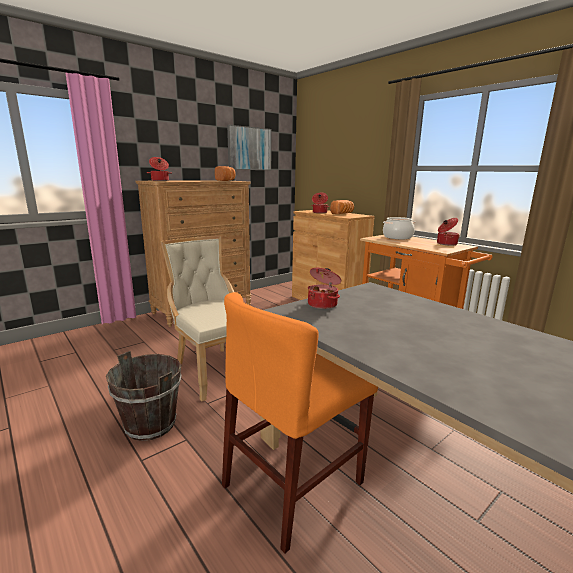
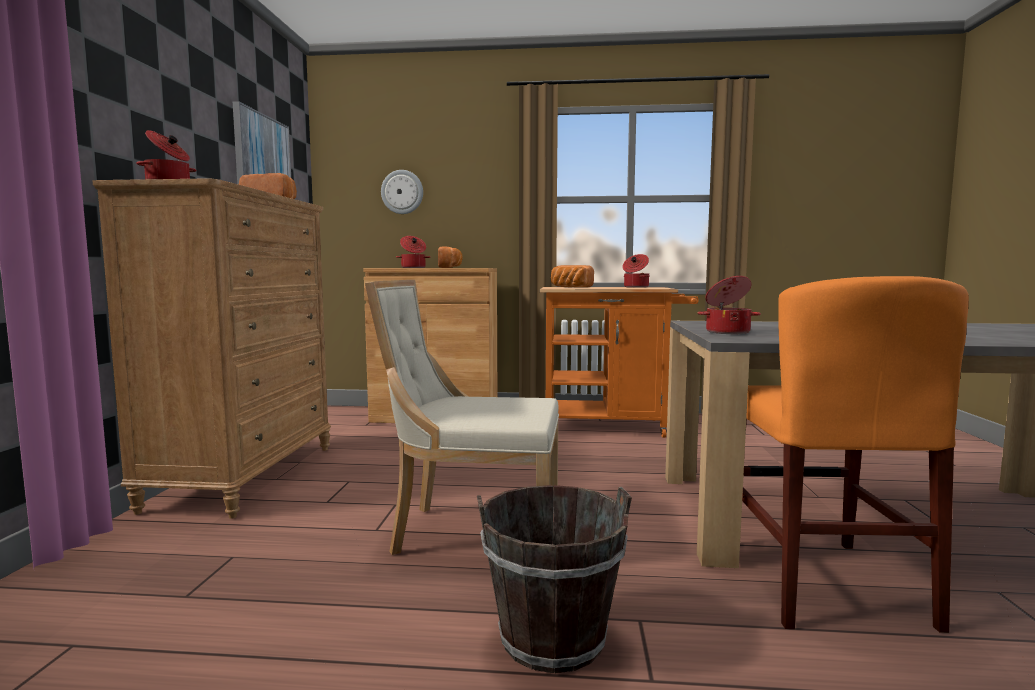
camera: 45 degrees left, 10 degrees down
(332, 162) = (402, 192): none -> wall clock
(397, 237) = (570, 287): cooking pot -> bread

